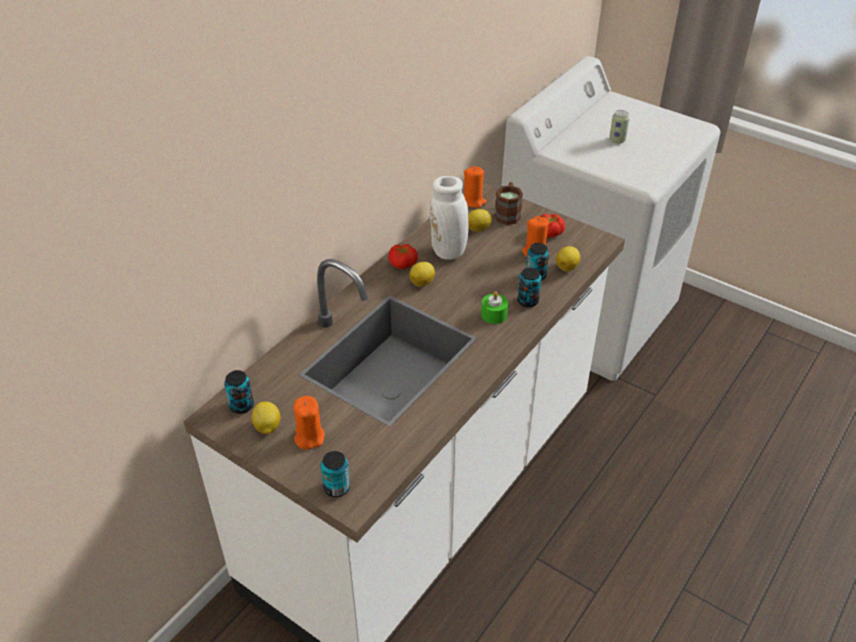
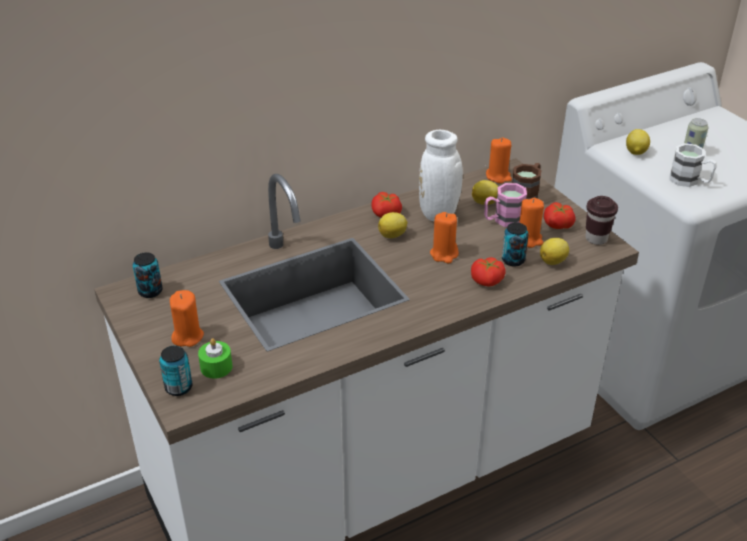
camera: 25 degrees right, 5 degrees down
(267, 427) = (158, 316): lemon -> lemon (635, 152)
(477, 287) = (444, 254): none -> orange candle
(494, 315) = (442, 283): green candle -> green candle (216, 367)
(503, 241) = (503, 220): none -> pink mug
(528, 301) = (487, 281): can -> tomato
(586, 237) = (596, 239): none -> brown cup
(631, 166) = (690, 181): none -> white mug

